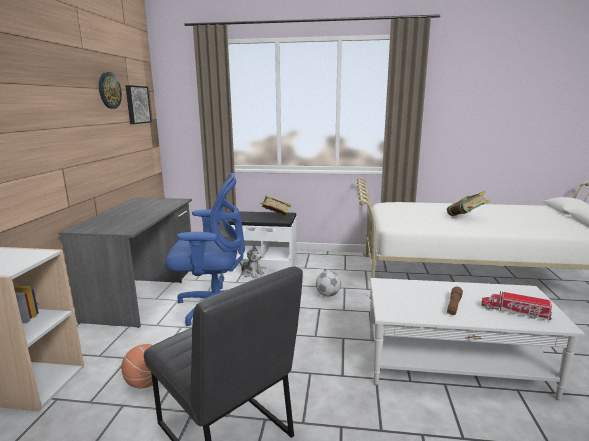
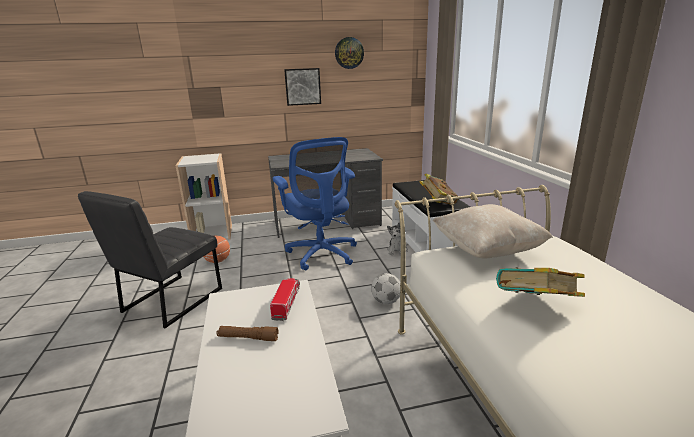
camera: 70 degrees right, 5 degrees up
(137, 104) = (390, 64): picture -> picture (302, 86)
(398, 214) = (486, 250): none -> beige pillow
(514, 312) = (238, 391): toy truck -> toy truck (287, 302)

